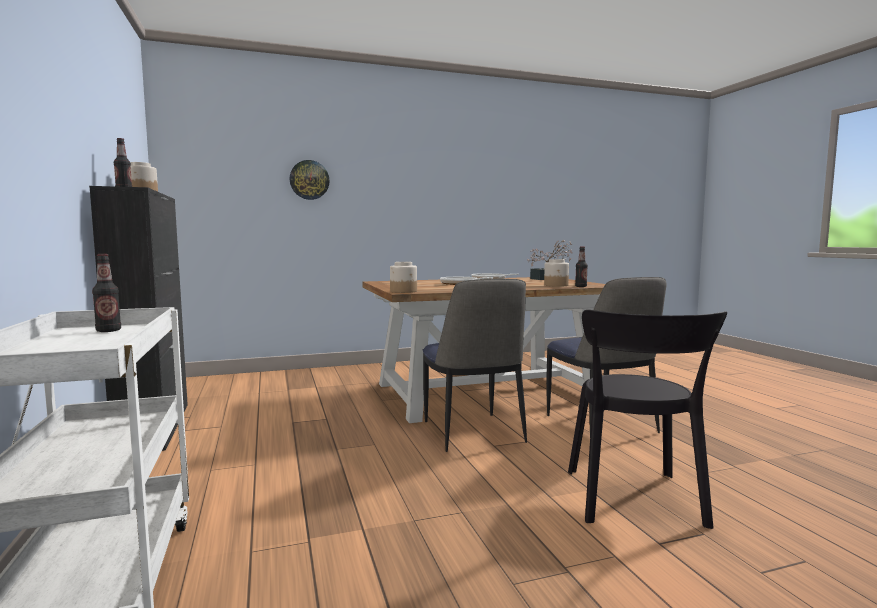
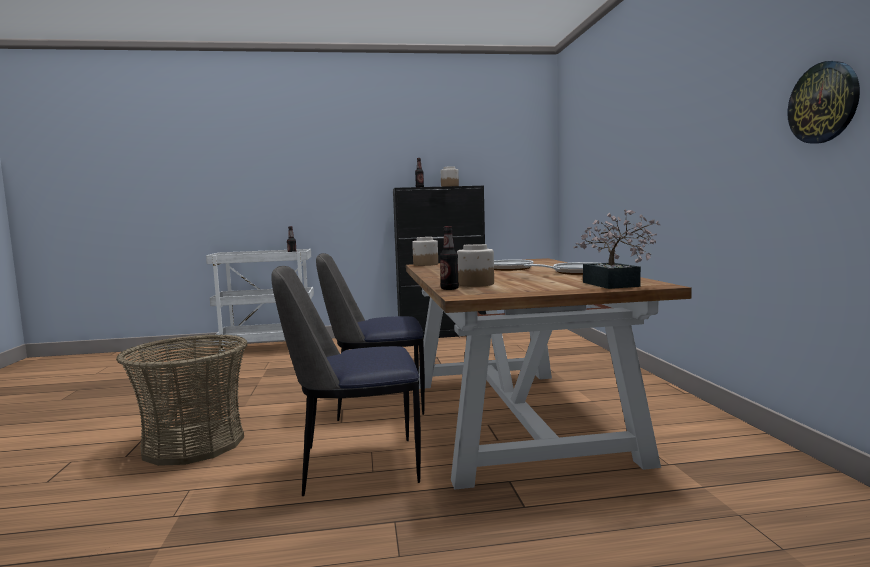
camera: 100 degrees right, 0 degrees up
(309, 180) = (614, 143): wall clock -> wall clock (823, 103)
(634, 501) = (193, 443): black chair -> basket

